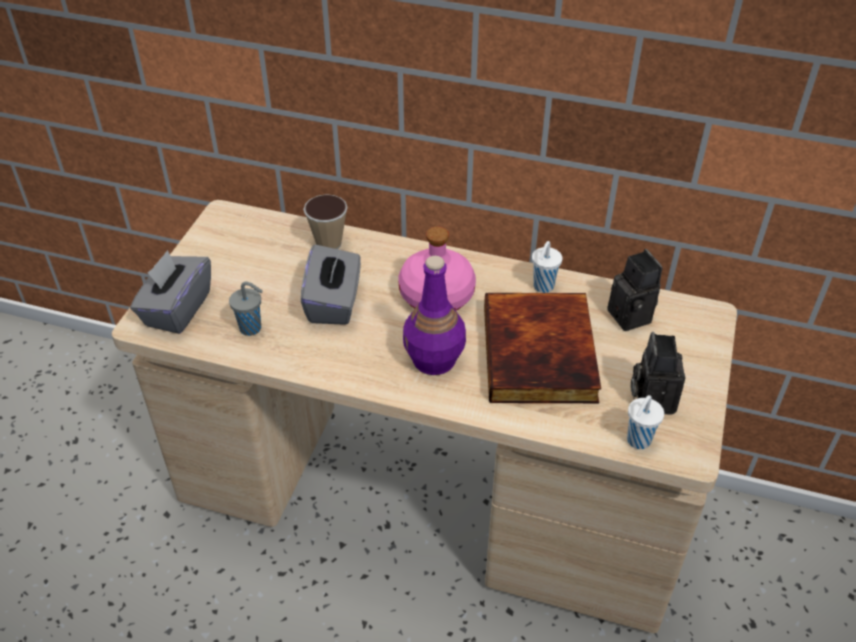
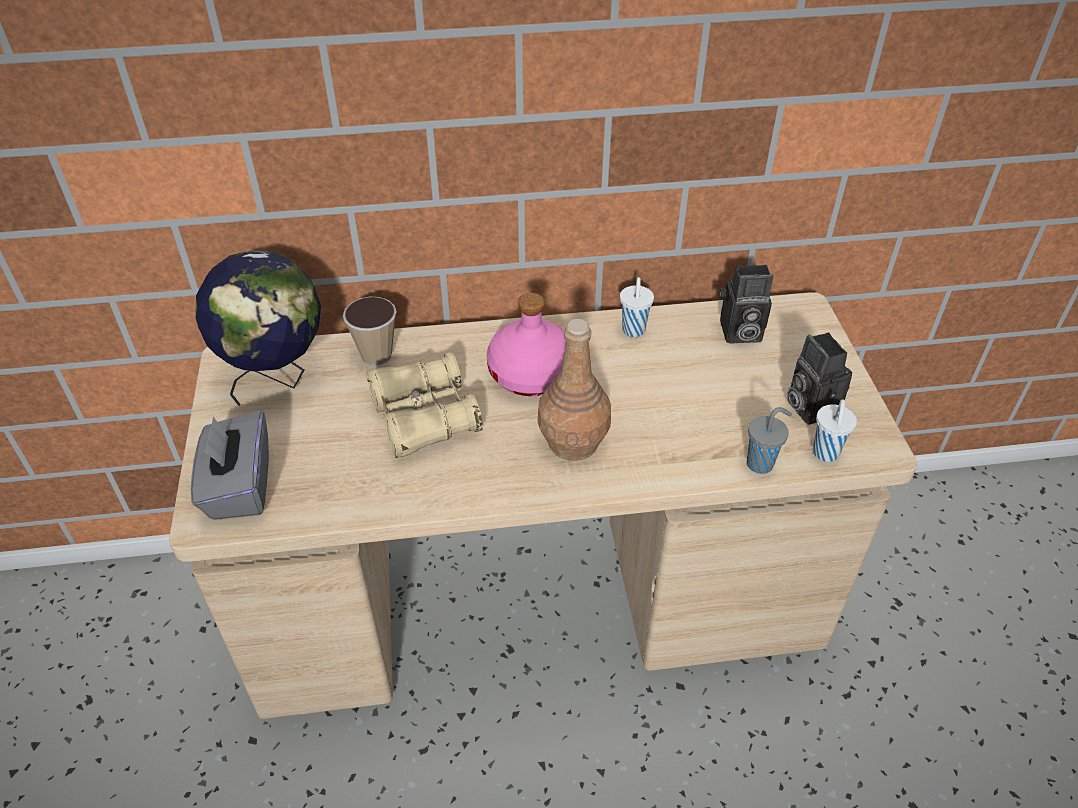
camera: 25 degrees left, 0 degrees up
(248, 239) = (277, 378): none -> globe
(252, 328) = (346, 478): grey cup -> grey cup (761, 464)
(334, 303) = (424, 418): grey tissue box -> beige binoculars
(434, 360) = (574, 442): purple bottle -> brown bottle
(542, 354) = (678, 399): book -> none
(633, 317) = (738, 333): camera -> camera turned 135 degrees clockwise

